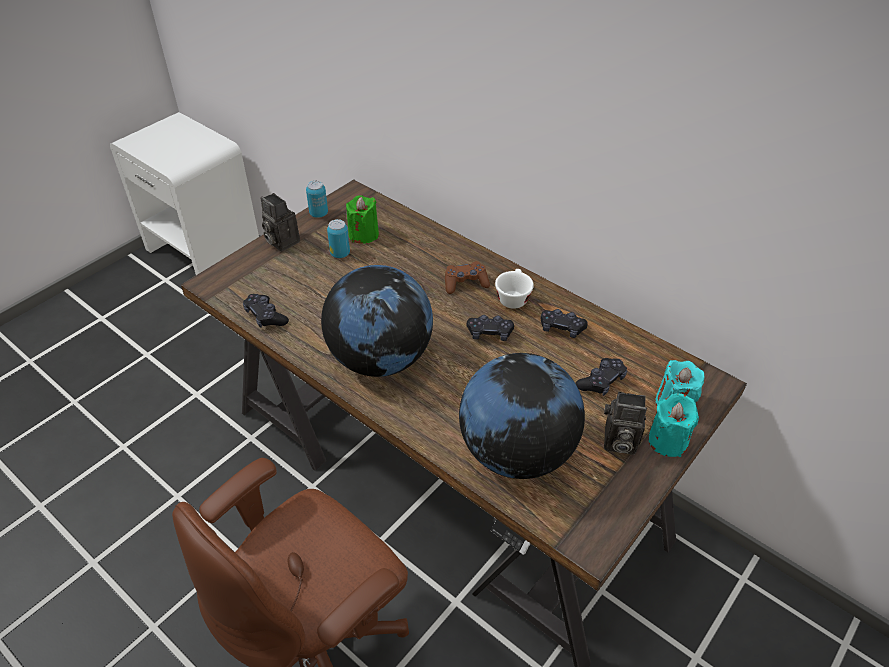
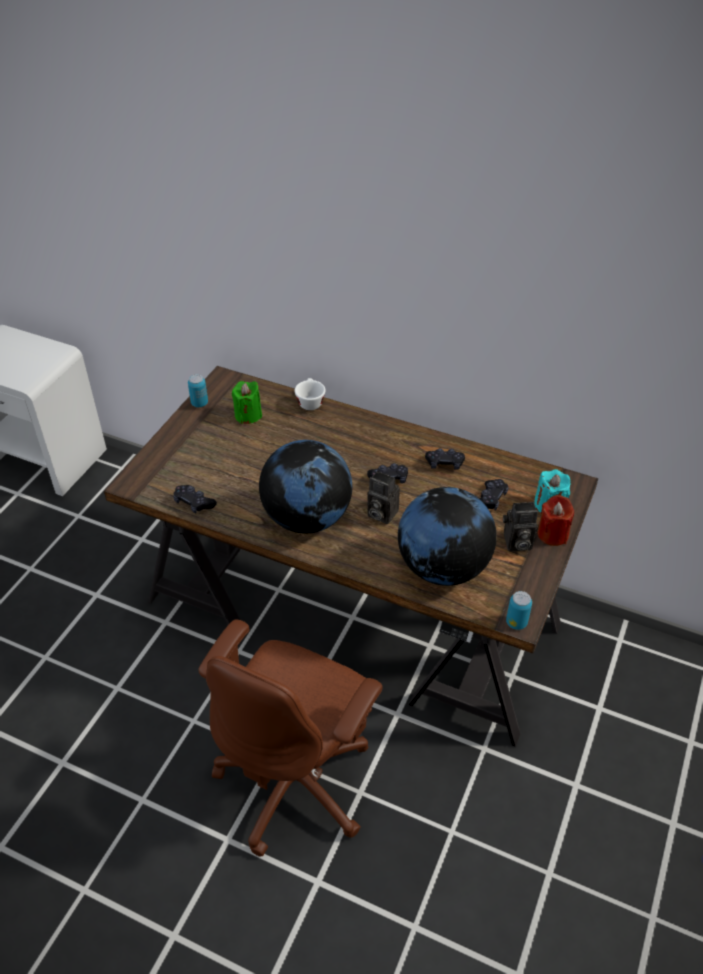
camera: 15 degrees left, 0 degrees up
(280, 241) = (176, 435): camera -> camera (380, 513)
(340, 253) = (234, 436): can -> can (516, 622)
(465, 283) = (353, 441): brown game controller -> none
(512, 297) = (396, 445): white cup -> white cup (309, 401)
(667, 441) = (552, 534): turquoise candle -> red candle

